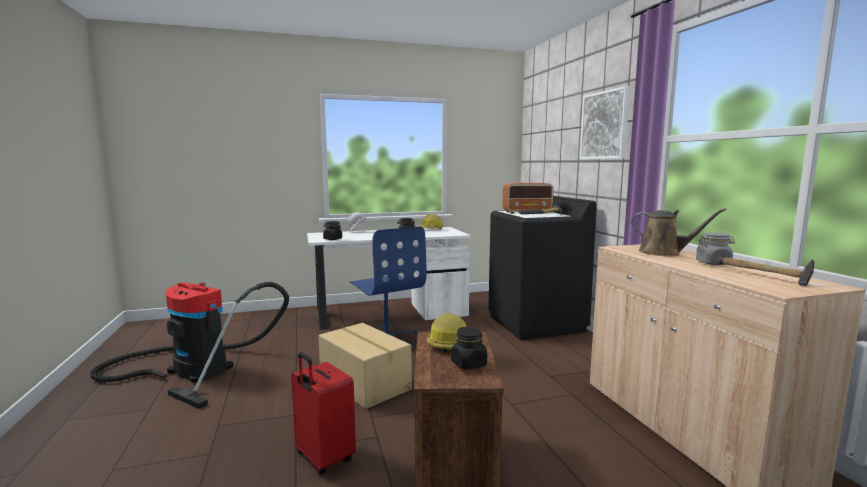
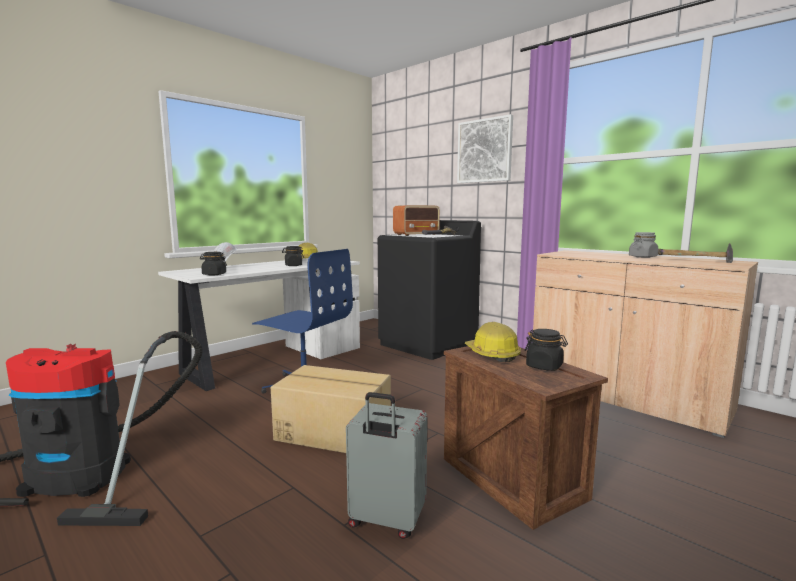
camera: 30 degrees left, 0 degrees up
(323, 458) = (386, 521): red suitcase -> grey suitcase
(664, 253) = (592, 254): brown watering can -> none

